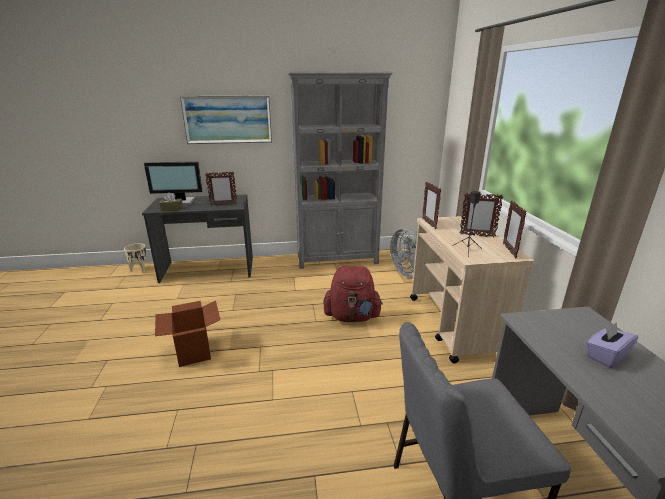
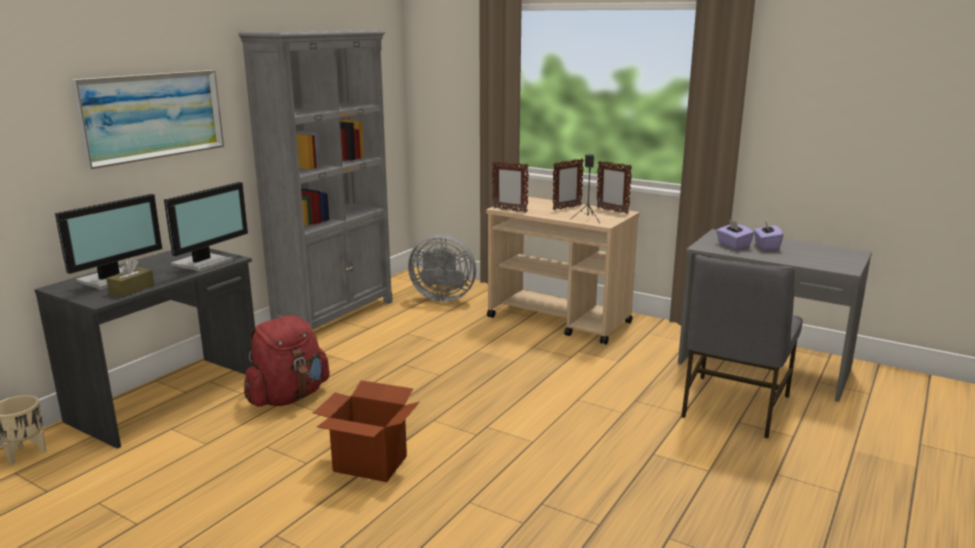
camera: 50 degrees left, 5 degrees down
(223, 205) = (204, 263): picture frame -> monitor
(352, 317) = (466, 355): red backpack -> red backpack (288, 397)
(562, 334) = (733, 245): none -> purple tissue box

